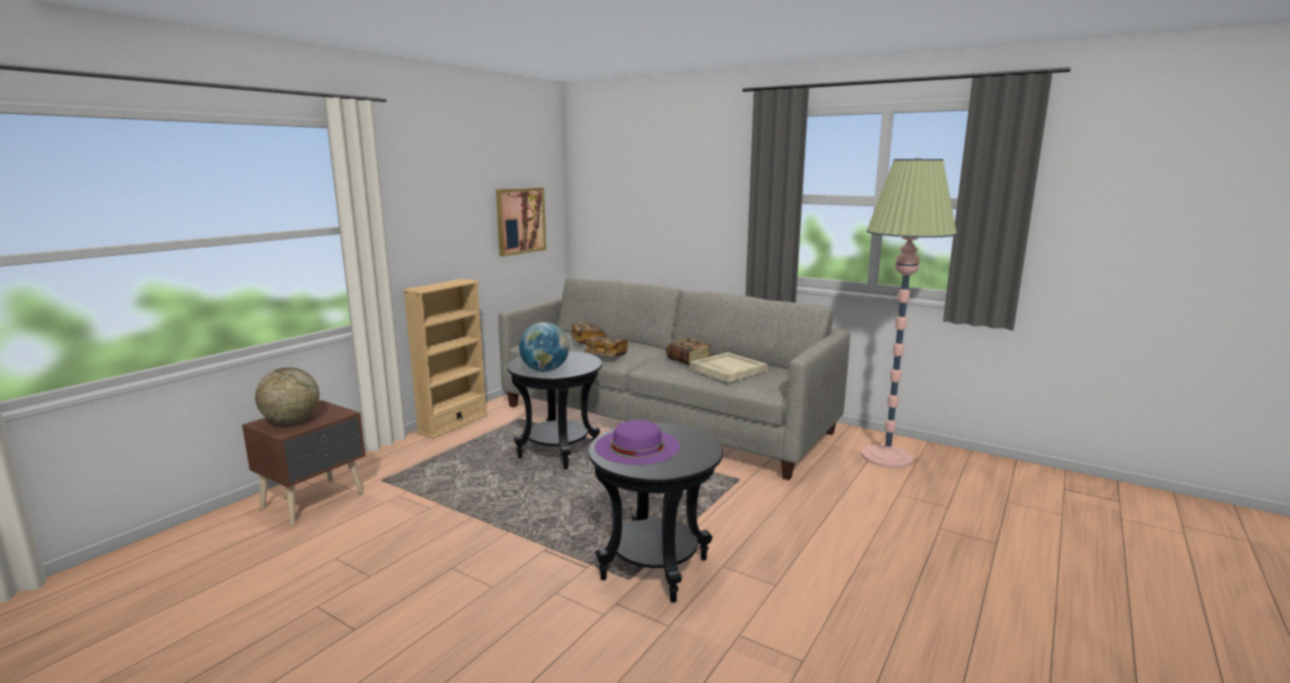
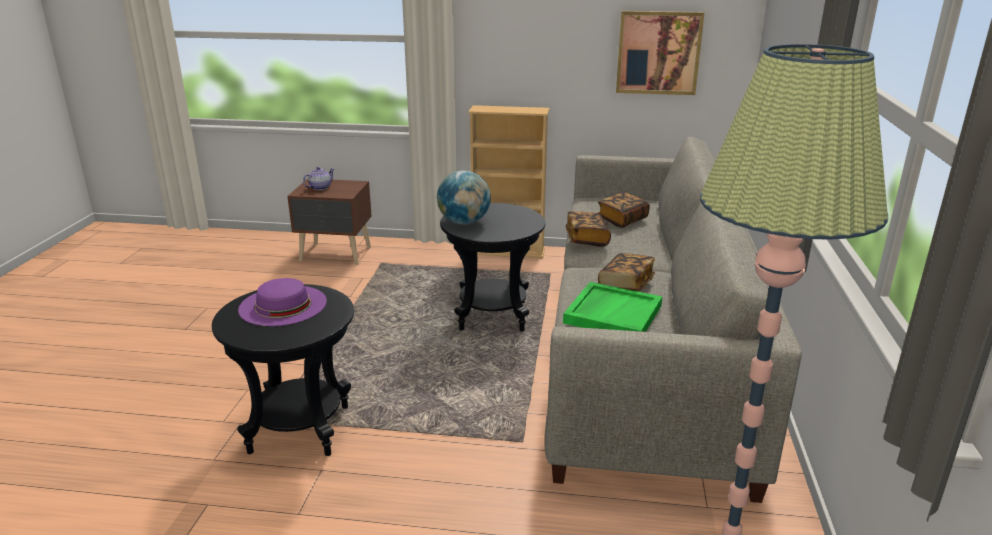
camera: 65 degrees right, 10 degrees up
(291, 422) = (320, 187): globe -> teapot
(727, 370) = (612, 313): beige tray -> green tray

